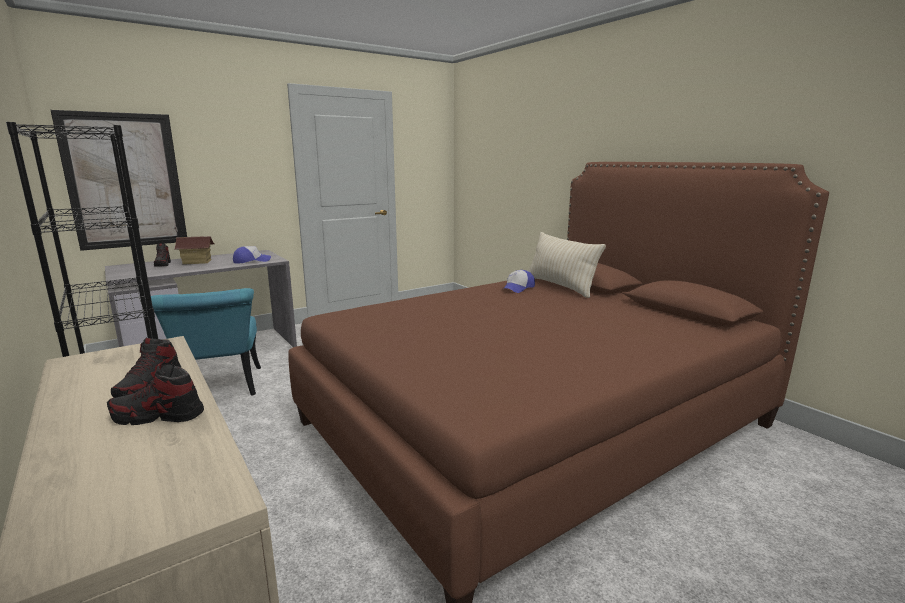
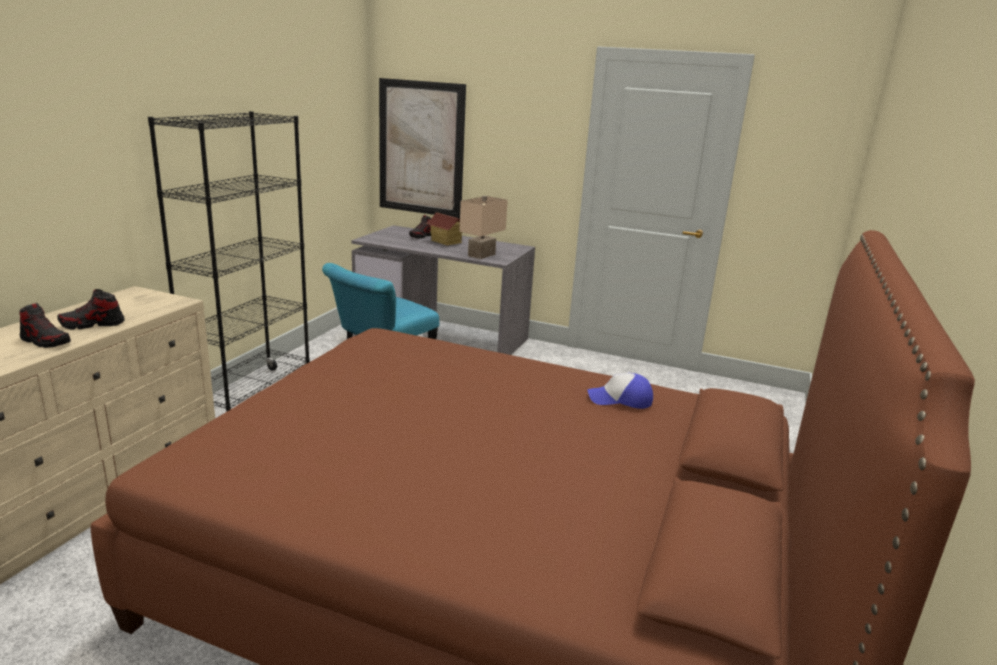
camera: 55 degrees right, 5 degrees up
(158, 416) = (45, 341): shoe -> shoe turned 150 degrees clockwise
(251, 261) = (480, 255): cap -> beige table lamp
(560, 286) = (681, 427): beige pillow -> none

